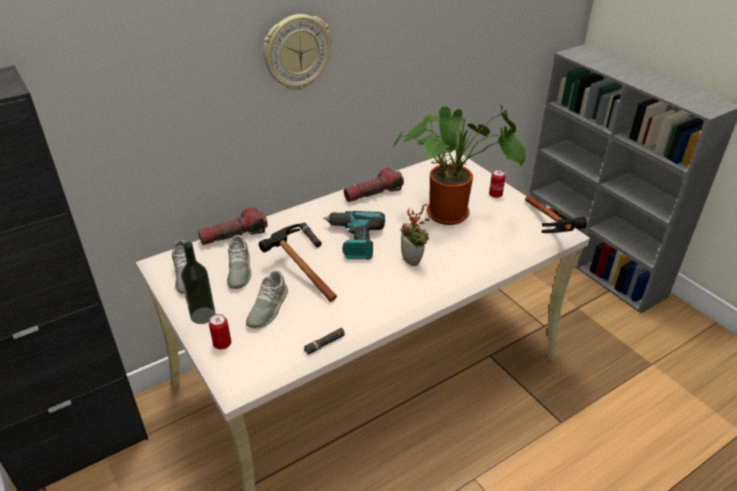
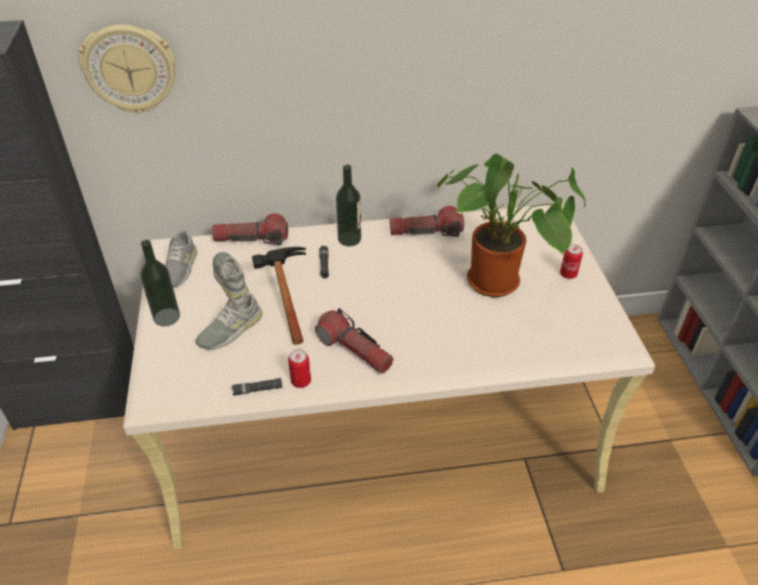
camera: 25 degrees right, 5 degrees up
(222, 344) = (164, 354): can -> can (301, 381)
(238, 270) = (230, 279): grey shoe -> grey shoe turned 135 degrees clockwise
(296, 52) = (350, 52): wall clock -> wall clock (130, 69)
(317, 214) = (349, 239): none -> bottle
(354, 240) = (366, 282): power drill -> none
(381, 291) = (354, 350): none -> flashlight
(414, 260) = (415, 326): potted plant -> none
(550, 230) = (605, 341): hammer -> none

